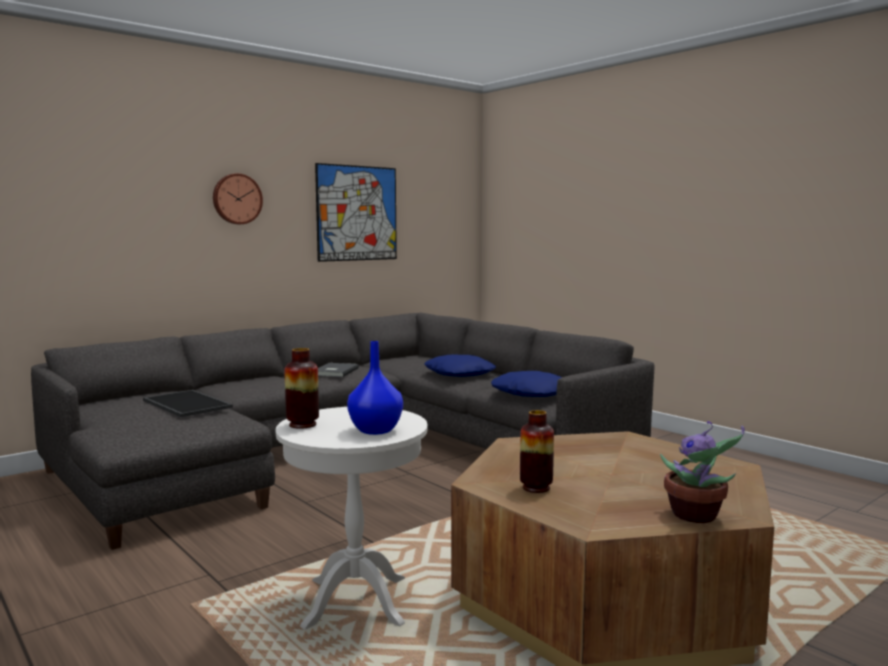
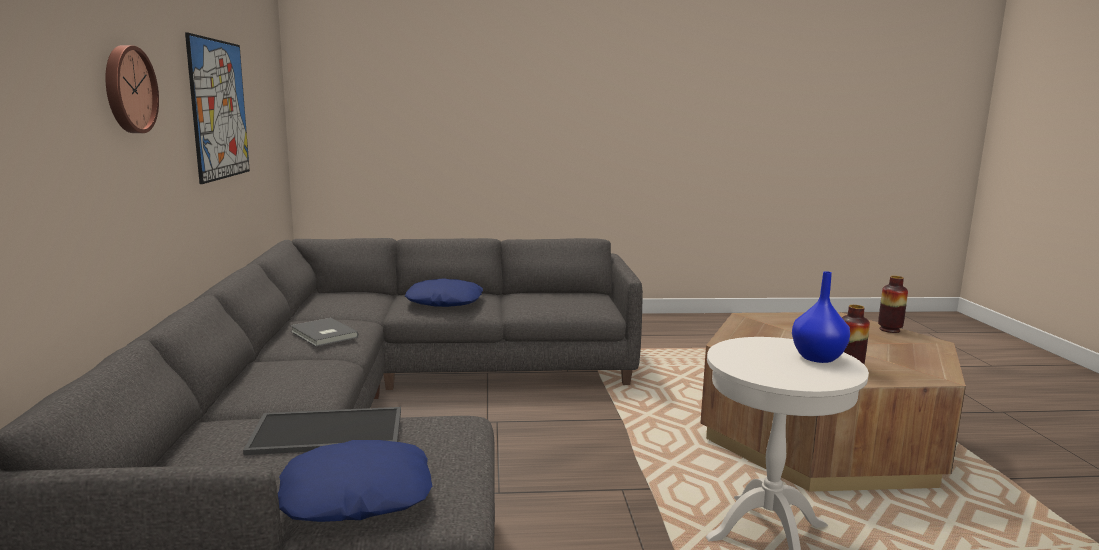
camera: 55 degrees left, 5 degrees up
(302, 425) = (773, 375): vase -> vase (889, 330)
(532, 393) = (564, 303): blue pillow -> blue pillow (357, 494)
(696, 516) = (930, 351): potted plant -> none

